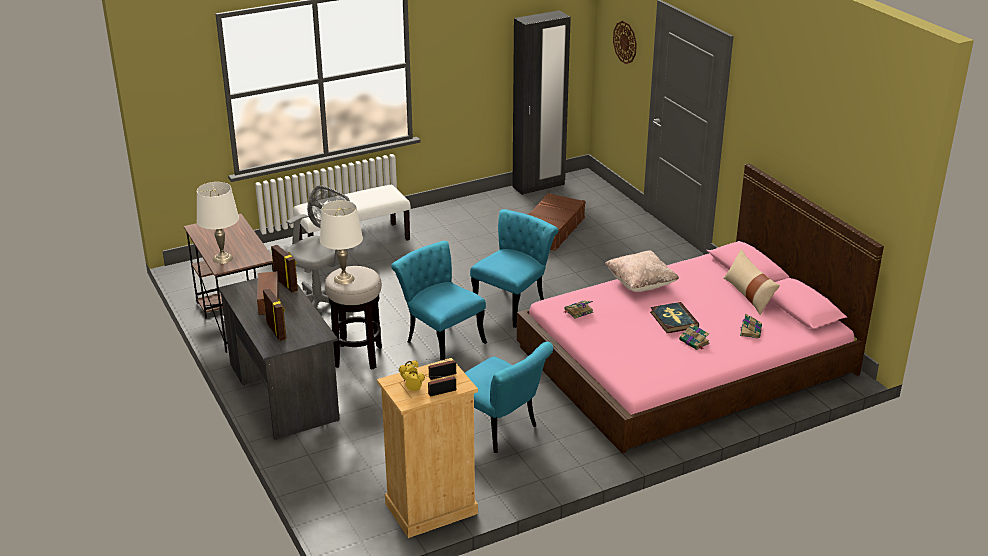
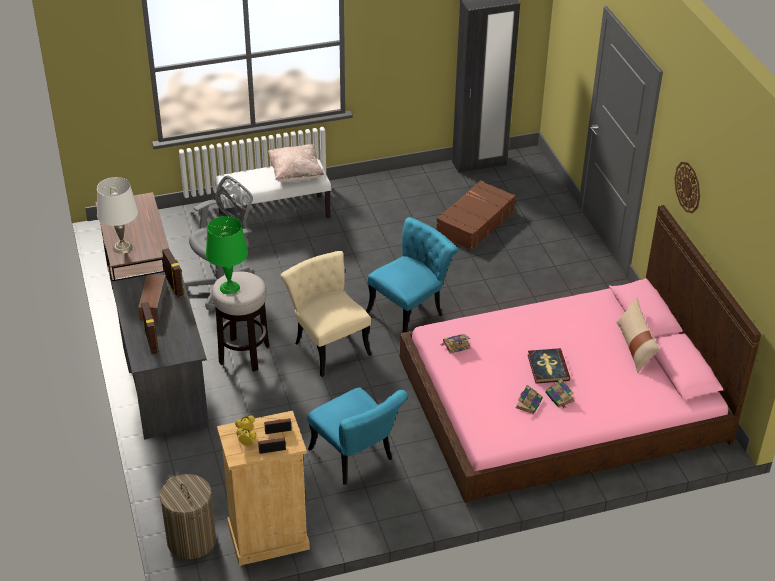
camera: 10 degrees right, 10 degrees up
(344, 278) = (229, 287): white table lamp -> green table lamp
(350, 522) = (191, 540): none -> laundry basket
(440, 339) = (328, 344): turquoise chair -> beige chair
(625, 42) = (575, 36): wall clock -> wall clock (688, 187)
(640, 284) = (529, 318): beige pillow -> beige pillow (296, 174)
(750, 330) = (621, 391): book -> book (529, 403)

